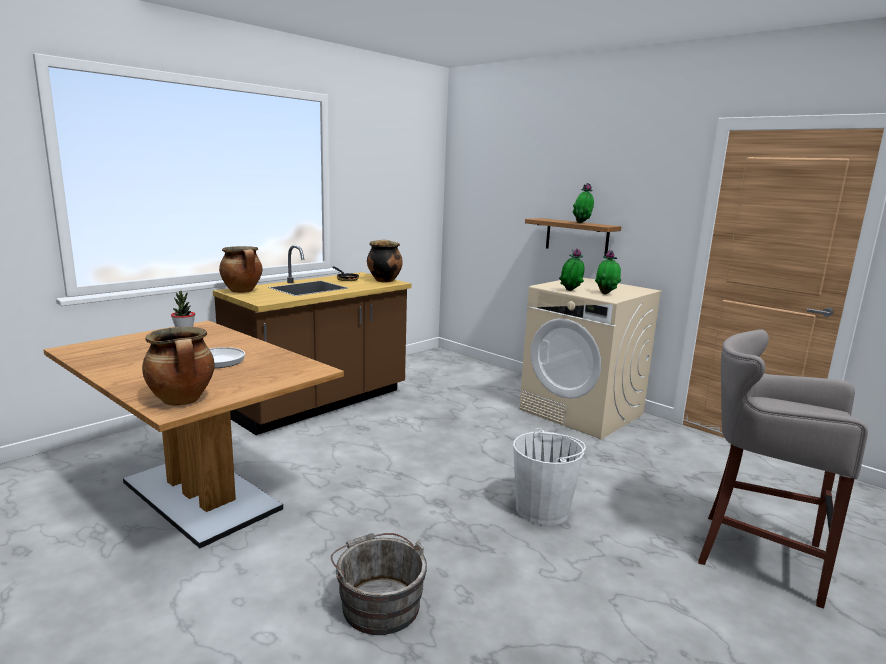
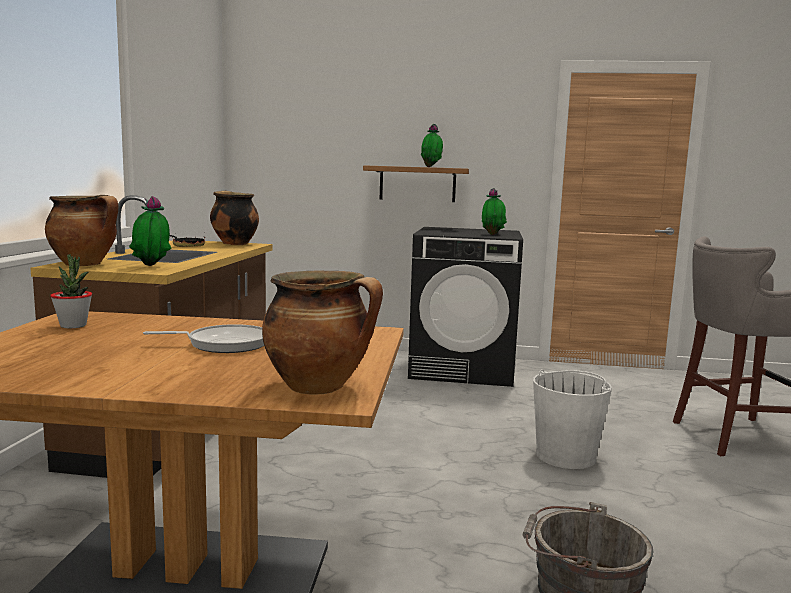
camera: 35 degrees left, 5 degrees down
(570, 291) = (460, 235): potted plant -> potted plant (151, 266)
(582, 412) = (463, 369): beige washing machine -> black washing machine

